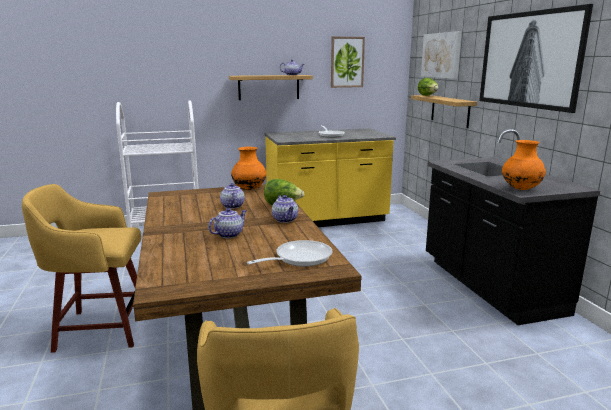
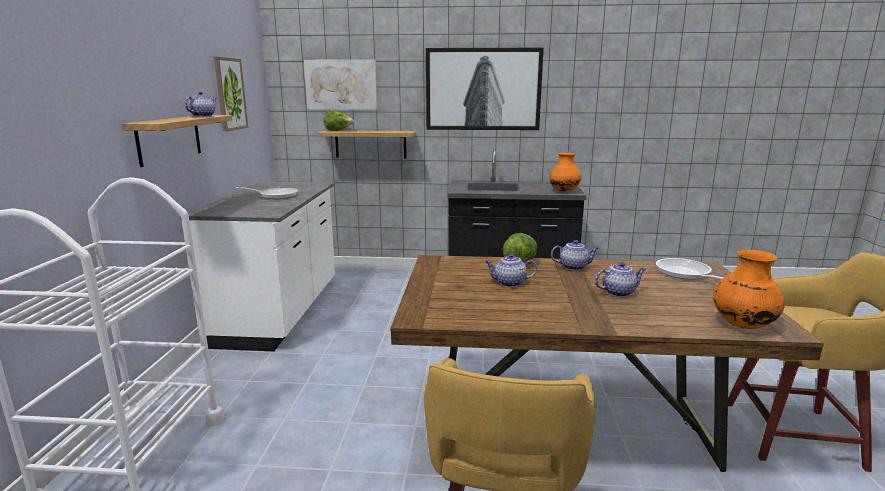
camera: 70 degrees left, 0 degrees up
(229, 234) = (619, 292): teapot -> teapot turned 105 degrees clockwise
(249, 189) = (436, 269): orange vase -> orange vase (742, 325)
(327, 220) = (280, 313): yellow counter -> white counter

